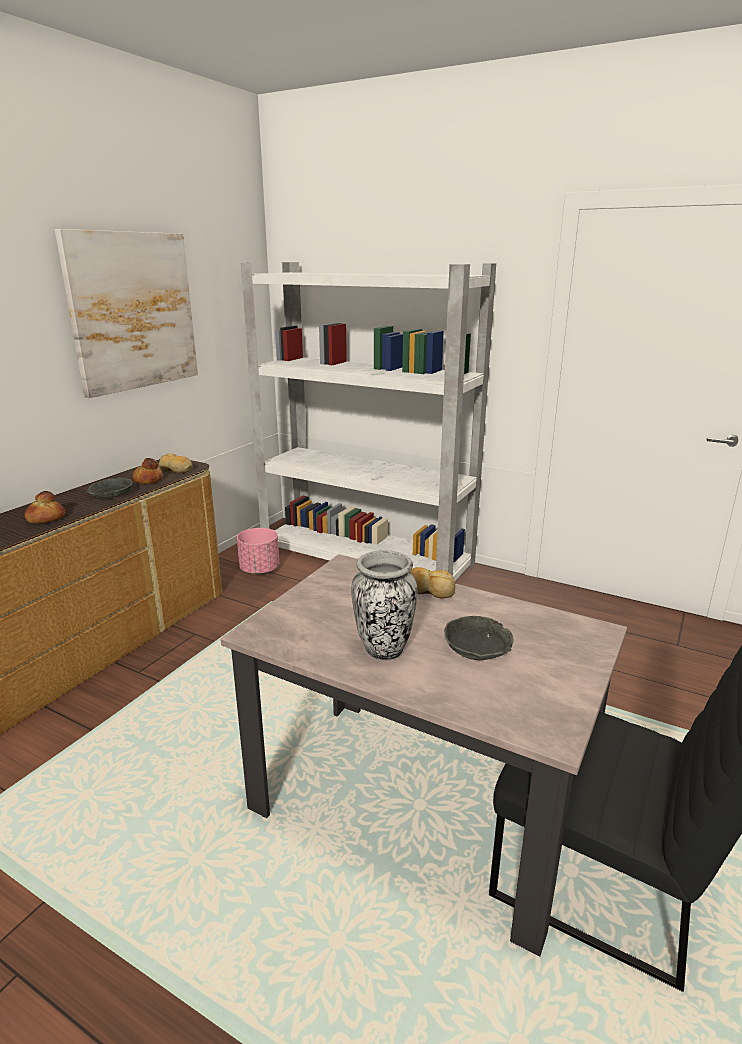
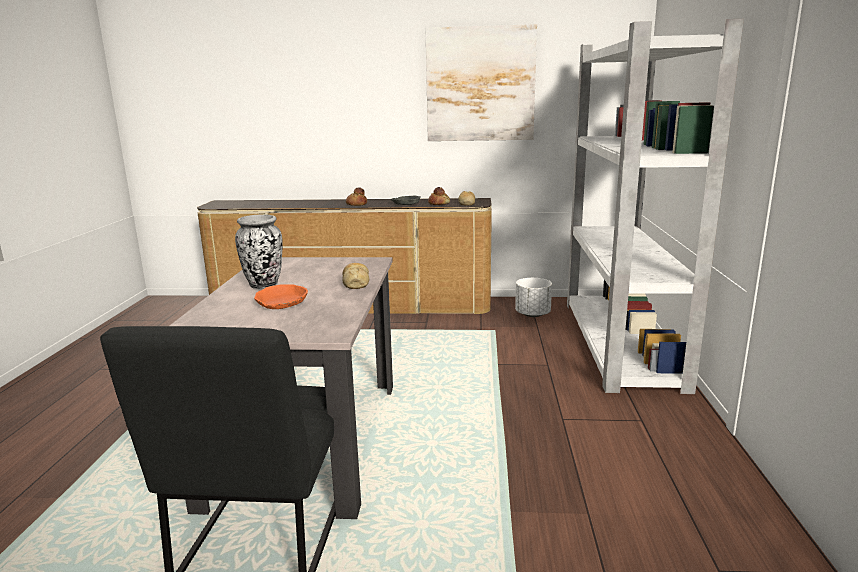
camera: 65 degrees right, 5 degrees down
(260, 569) = (533, 314): pink planter -> white planter
(477, 647) = (281, 304): grey bowl -> orange bowl

